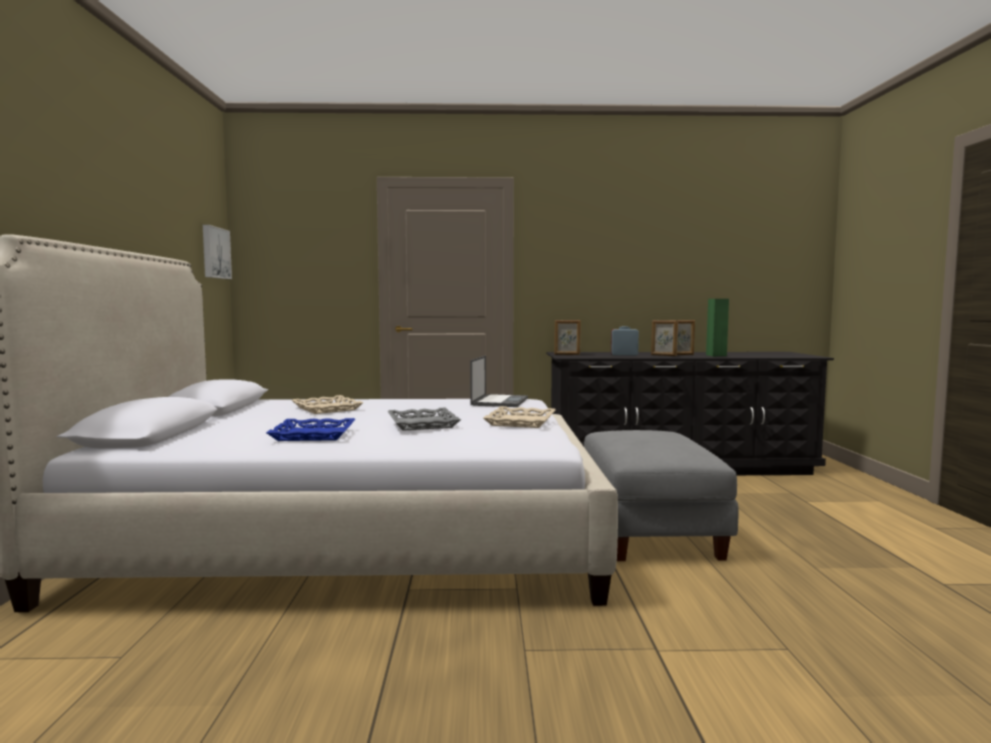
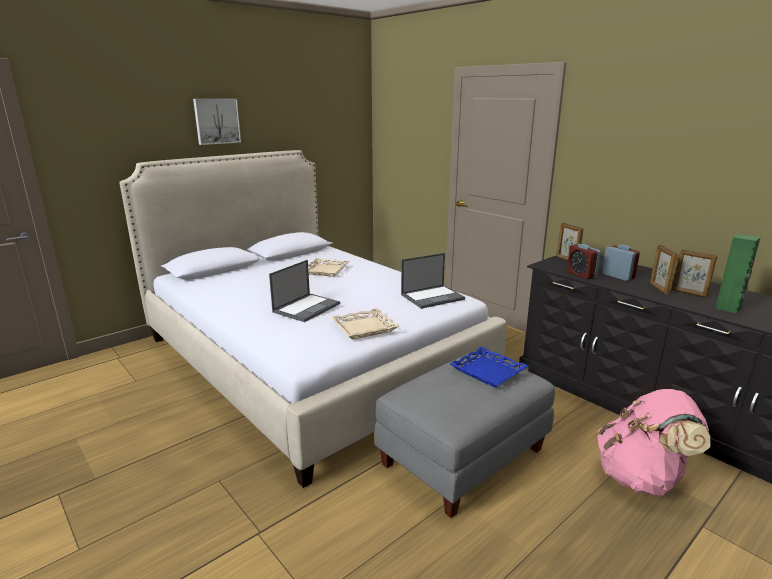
camera: 50 degrees right, 15 degrees up
(214, 253) = (350, 134): picture -> picture (216, 121)
(313, 435) = (248, 296): blue tray -> blue tray (488, 371)
(422, 424) = (307, 307): grey tray -> laptop
(604, 356) = (581, 275): none -> alarm clock
(742, 495) = (641, 477): none -> pink backpack

